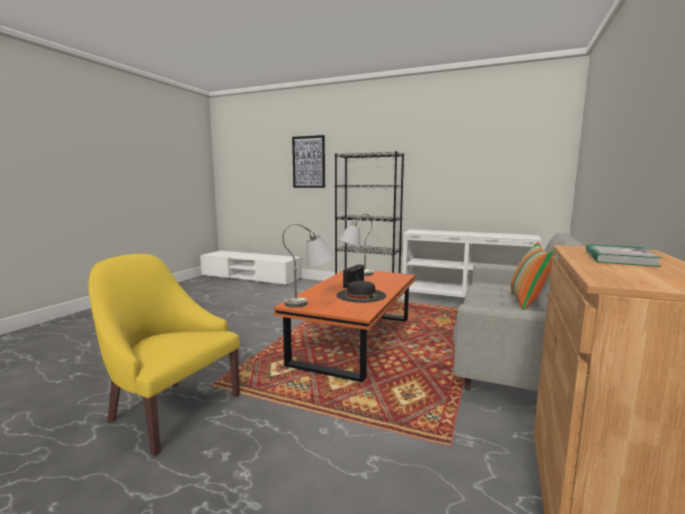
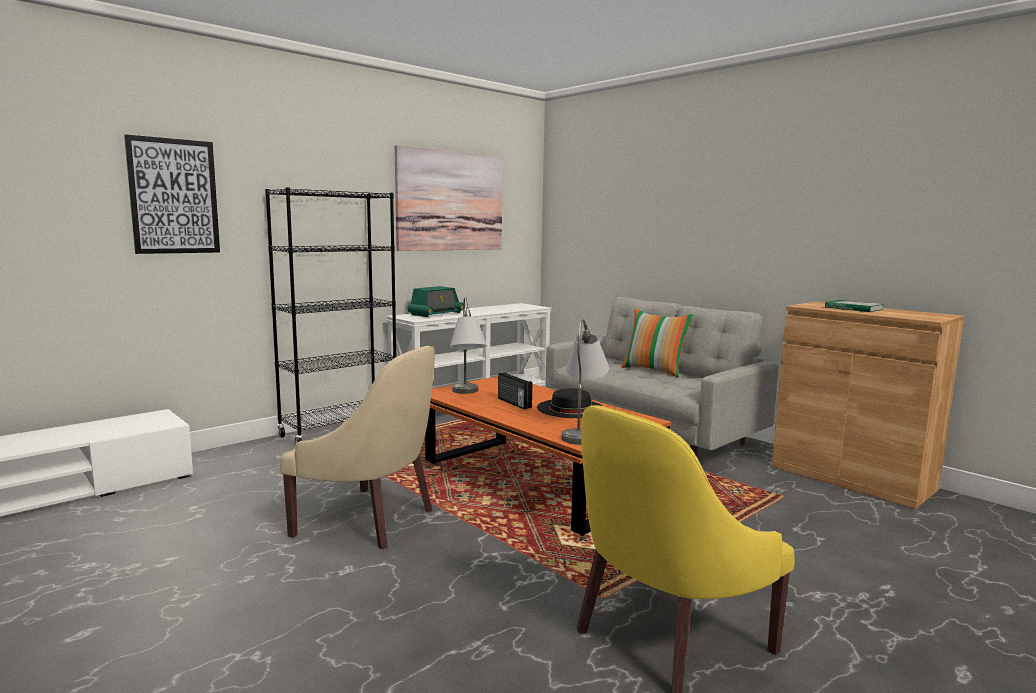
camera: 65 degrees left, 0 degrees up
(269, 319) = (370, 520): none -> beige armchair
(438, 231) = (436, 314): none -> radio
(470, 154) = (450, 201): none -> picture

